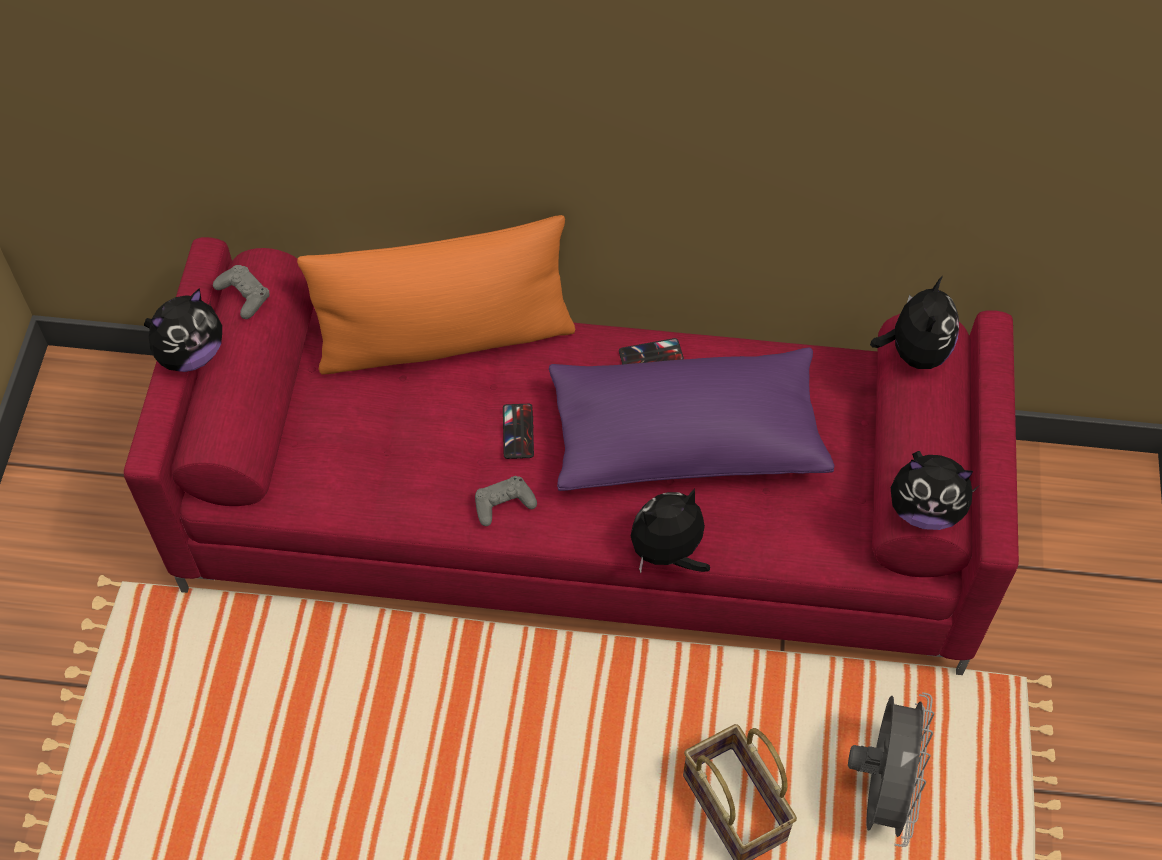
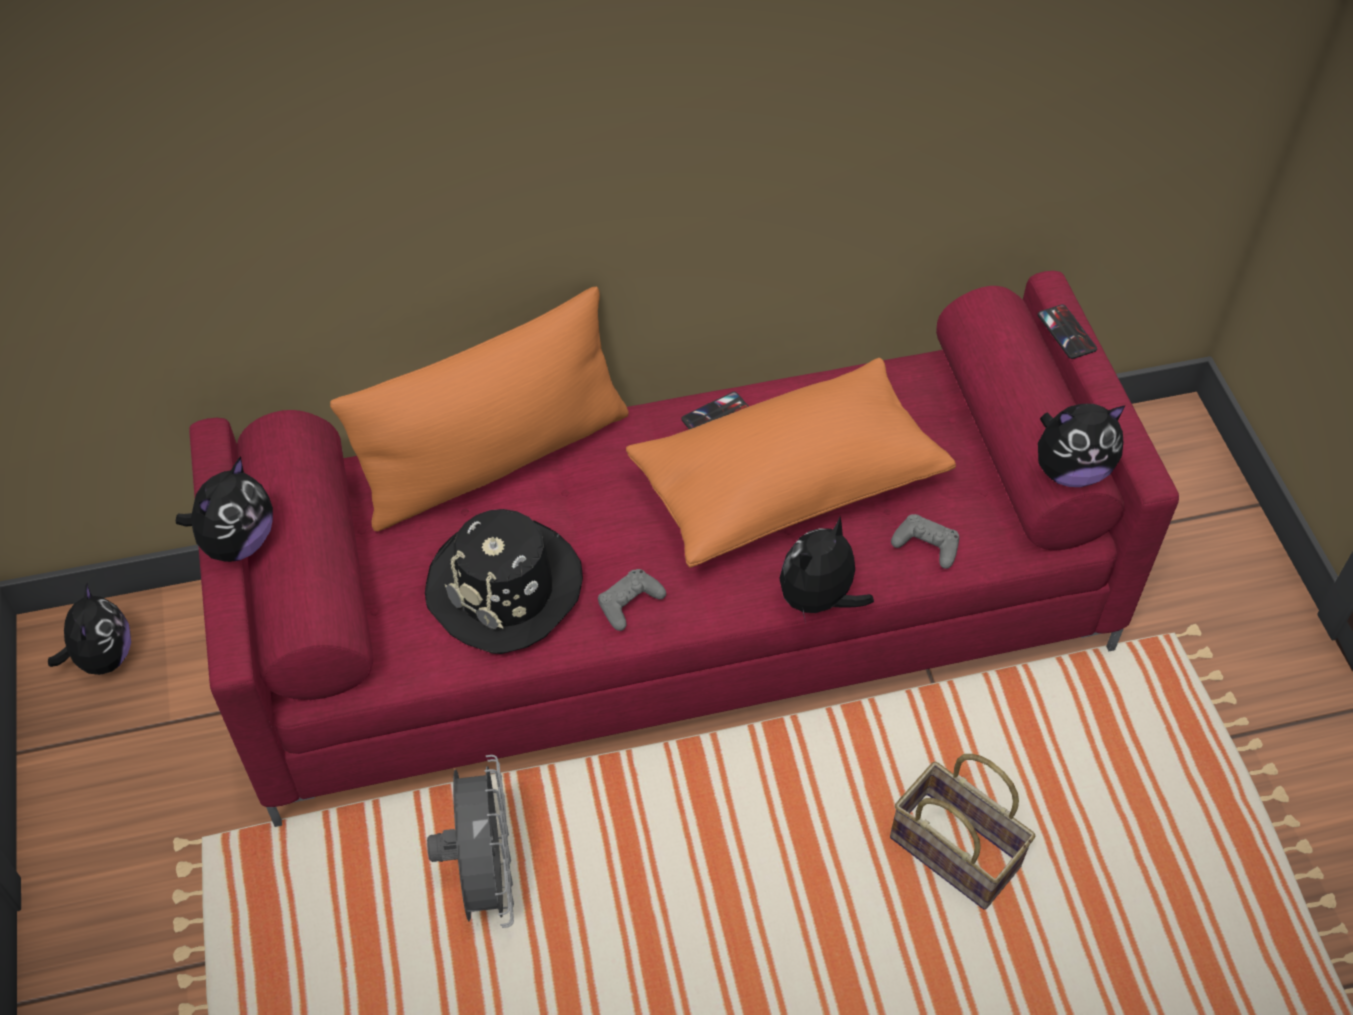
camera: 20 degrees left, 5 degrees down
(244, 295) = (273, 464): grey game controller -> grey game controller (926, 545)
(406, 458) = (506, 588): none -> black hat
(518, 431) = (613, 527): phone -> phone (1067, 332)
(686, 439) = (787, 484): purple pillow -> orange pillow
(882, 791) = (1089, 786): grey fan -> grey fan (485, 877)
(914, 352) = (989, 328): plush toy -> plush toy (103, 657)

